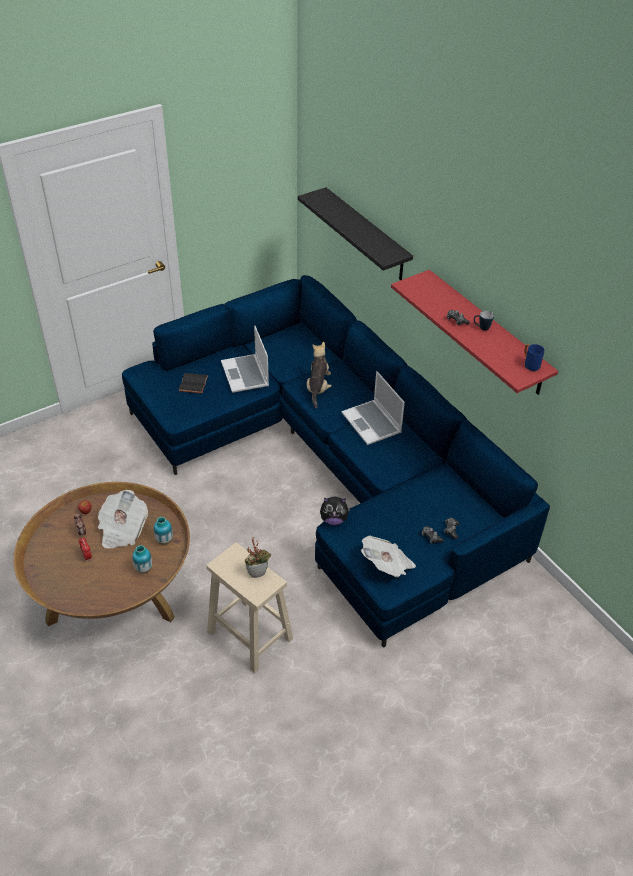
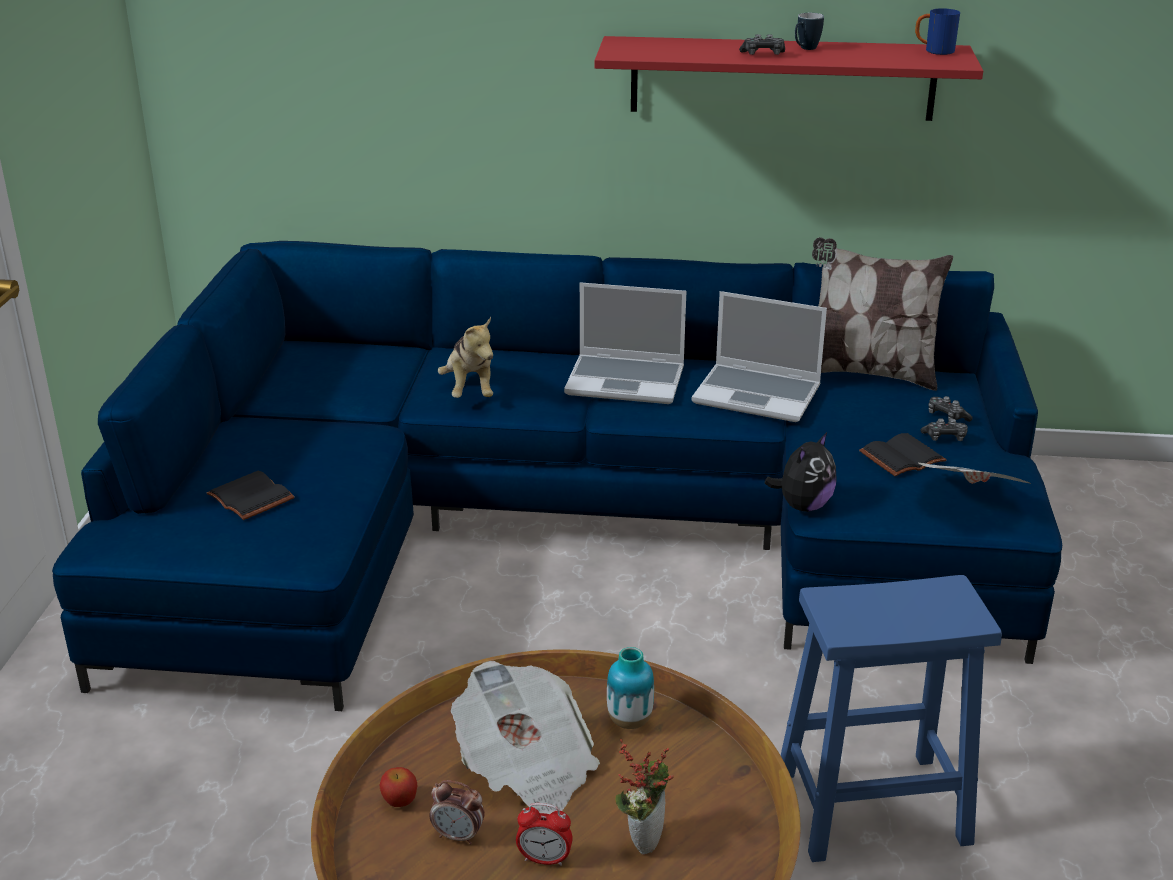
camera: 50 degrees left, 15 degrees down
(144, 569) = (682, 785): vase -> none
(246, 375) = (323, 437): laptop -> laptop (758, 395)
(251, 636) = (875, 805): beige stool -> blue stool
(258, 572) = (909, 595): potted plant -> potted plant (643, 837)
(318, 388) = (470, 390): plush toy -> plush toy turned 150 degrees counterclockwise
(366, 235) = (400, 65): black shelf -> none
(398, 532) = (902, 459): none -> black book
(464, 488) = (868, 373): none -> pillow

